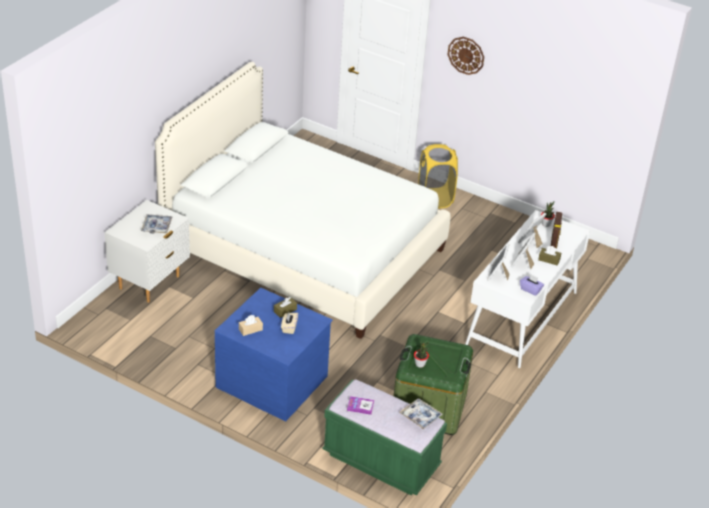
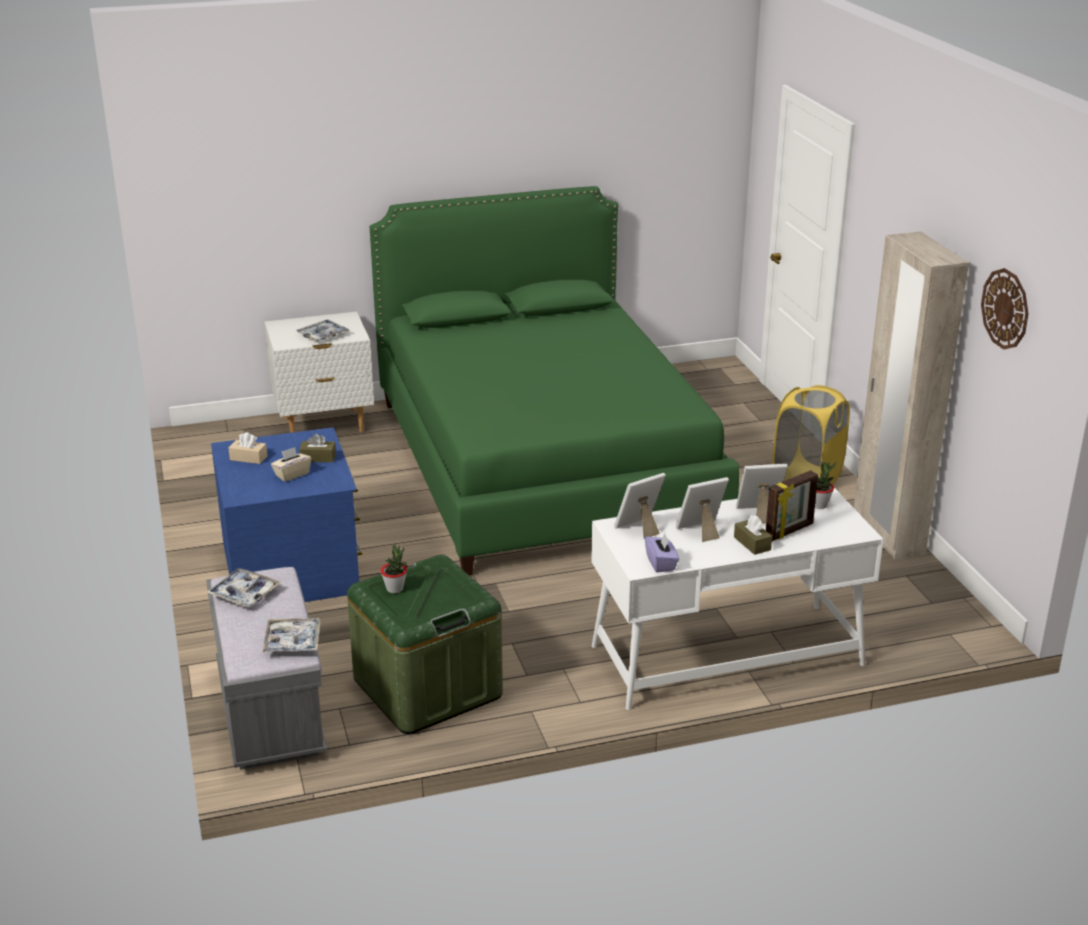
camera: 45 degrees right, 10 degrees down
(303, 249) = (544, 463): white bed -> green bed
(360, 406) = (244, 593): book -> tray
(381, 461) = (270, 711): green bench -> grey bench
(466, 55) = (879, 233): wall clock -> wall clock (1005, 308)
(506, 216) = (888, 535): none -> beige wardrobe

